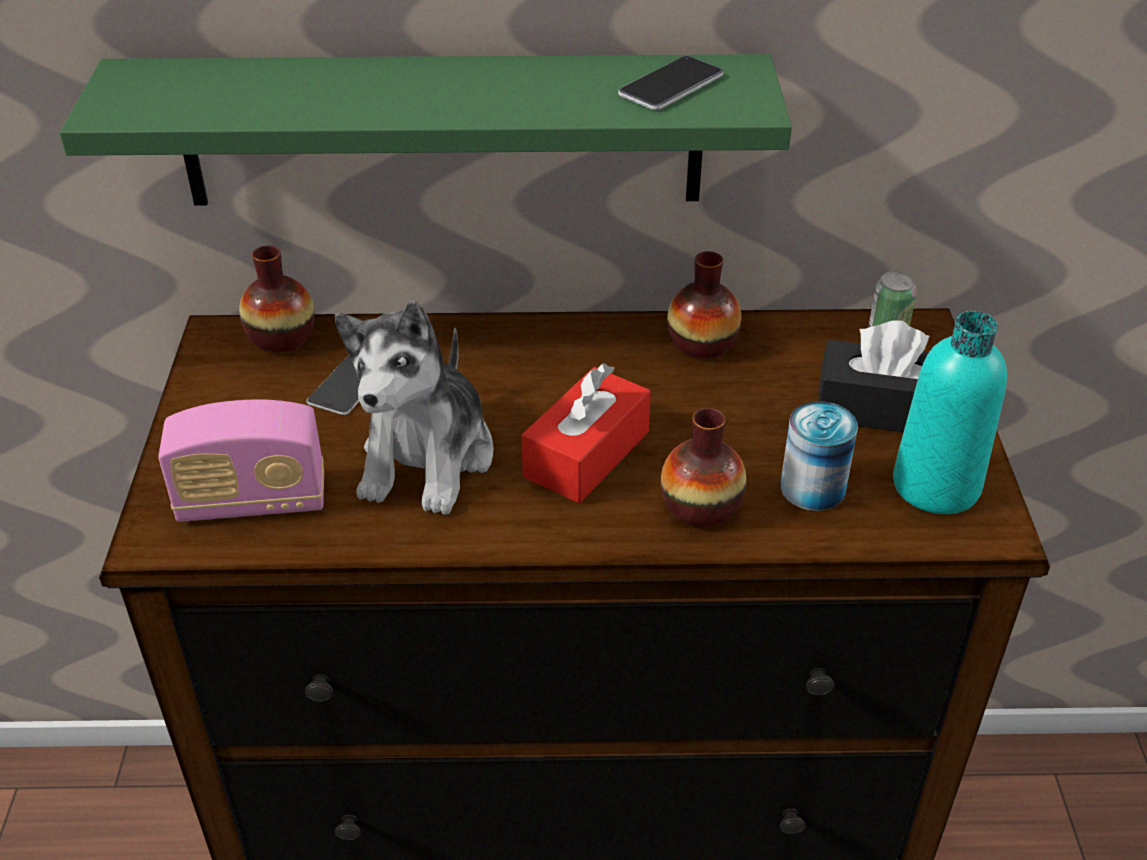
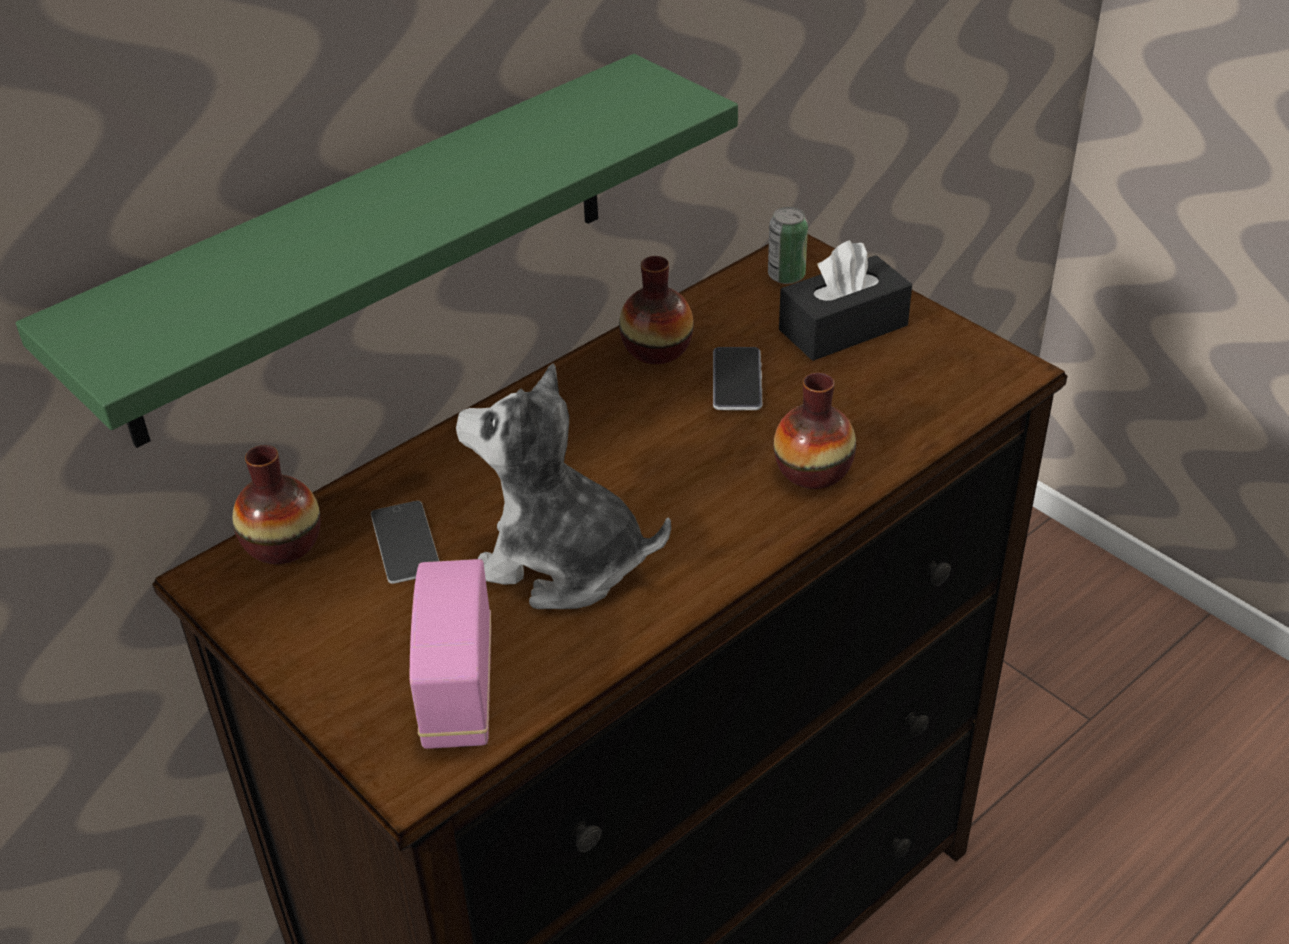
camera: 40 degrees left, 0 degrees up
(252, 501) = (458, 689): radio -> radio turned 135 degrees clockwise
(428, 459) = (561, 563): plush toy -> plush toy turned 135 degrees clockwise
(586, 454) = (681, 483): red tissue box -> none
(671, 85) = (602, 111): phone -> phone (737, 380)
(812, 488) = (870, 411): can -> none
(936, 485) = (944, 361): turquoise bottle -> none

